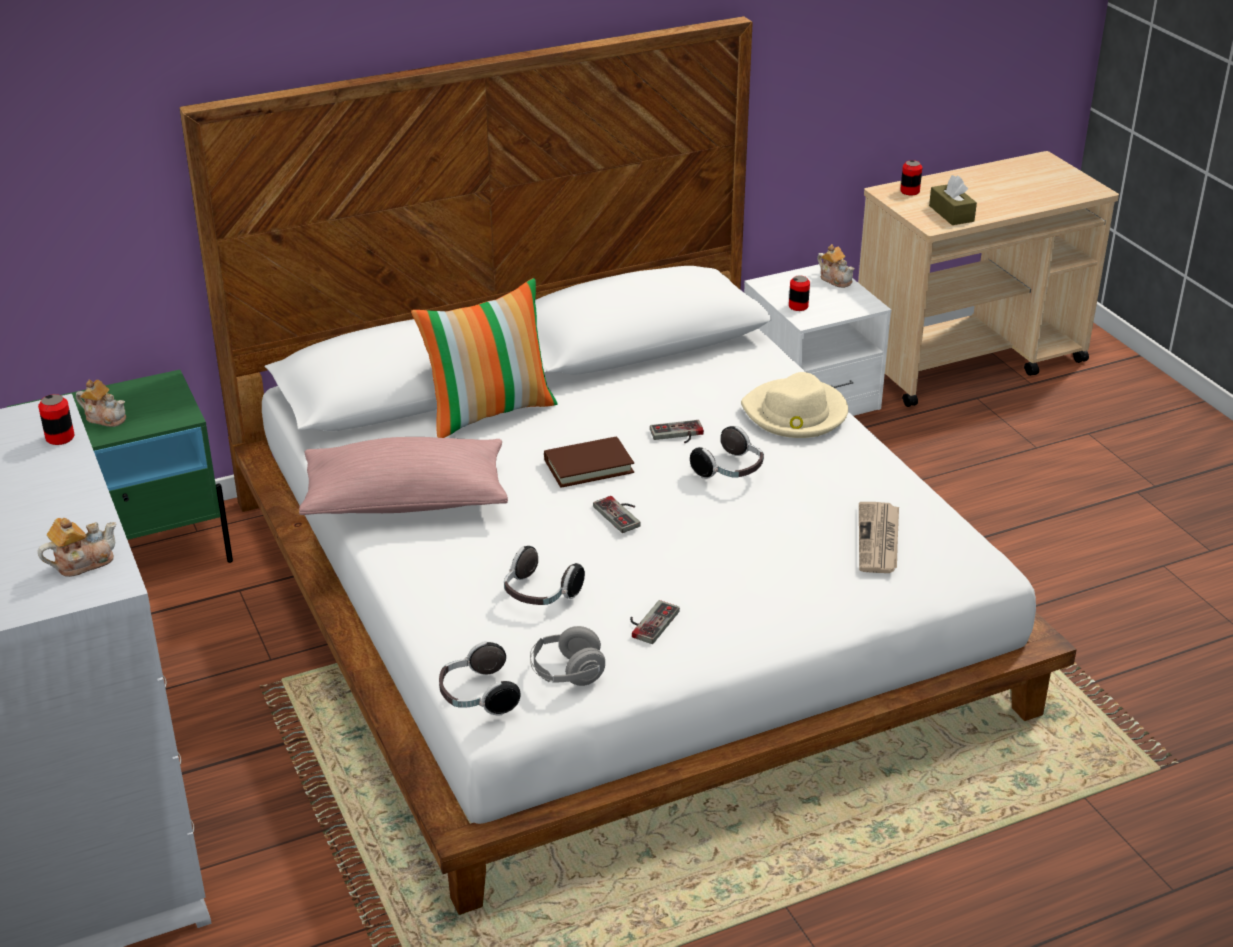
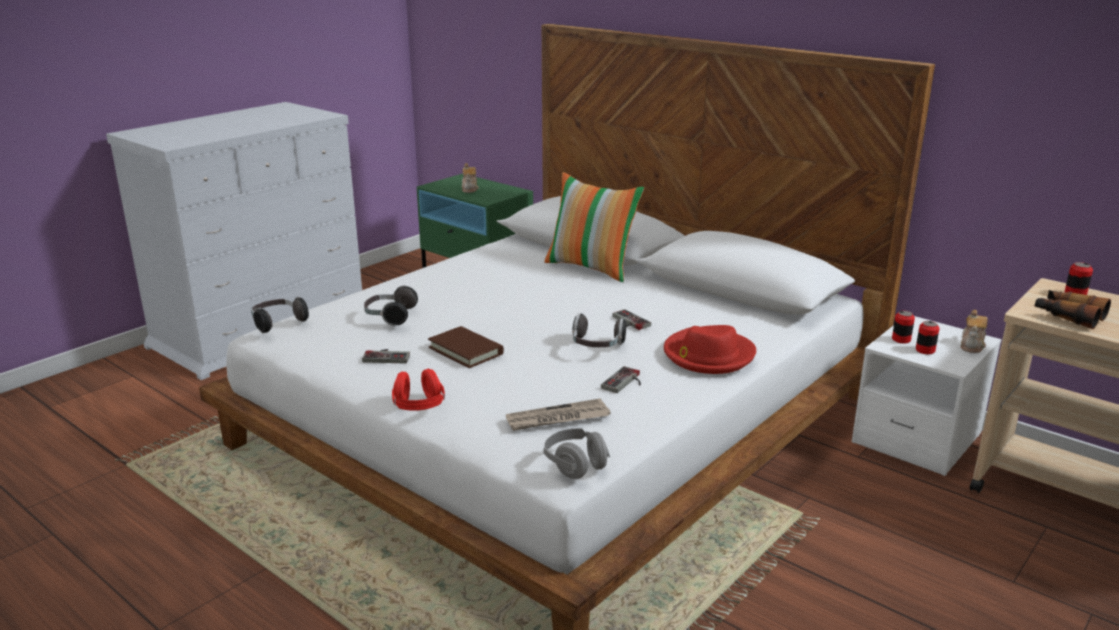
camera: 65 degrees right, 10 degrees down
(60, 437) = (302, 120): can -> can (925, 350)
(82, 562) = (188, 139): teapot -> none
(406, 501) = (470, 268): pink pillow -> none
(567, 673) = (315, 343): grey headphones -> grey headphones (575, 465)
(588, 466) = (555, 303): brown book -> brown book (465, 351)
(622, 514) = (506, 323): game controller -> game controller (625, 382)
(795, 413) = (708, 355): beige hat -> red hat
(798, 624) = (419, 407): none -> red headphones
(951, 213) = (1068, 316): brown tissue box -> binoculars

